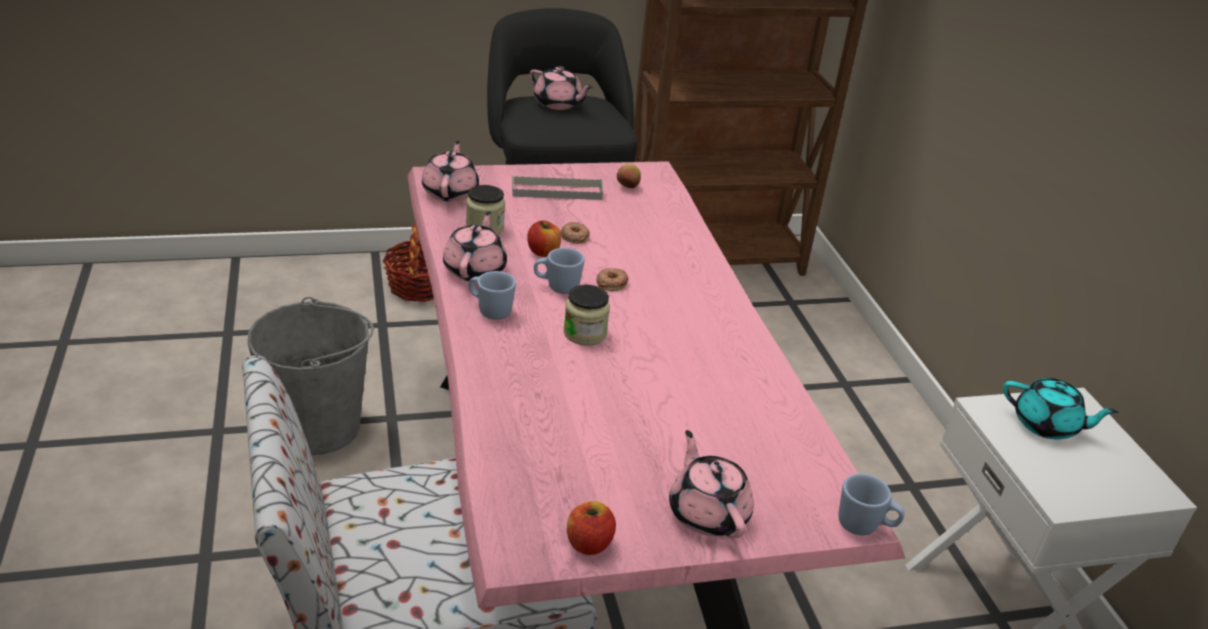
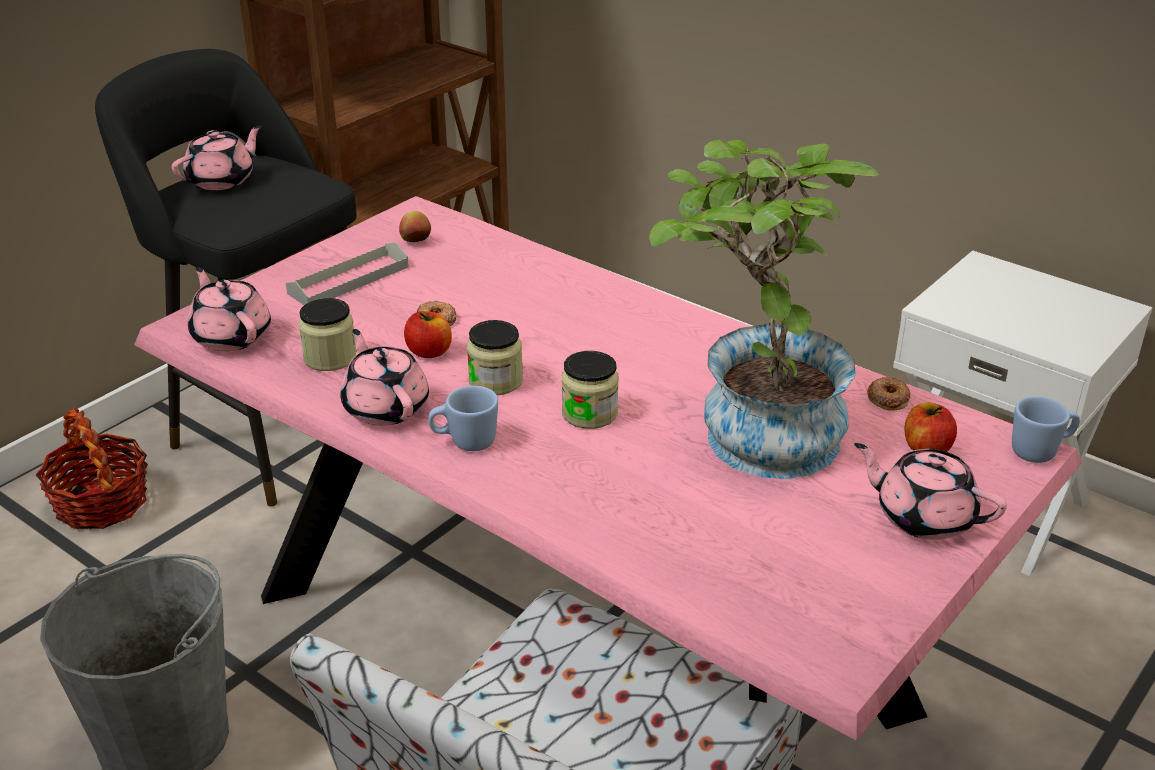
camera: 35 degrees left, 0 degrees up
(557, 287) = (495, 381): blue mug -> jar
(558, 104) = (222, 180): pink teapot -> pink teapot turned 45 degrees counterclockwise
(589, 543) = (877, 609): apple -> apple (926, 448)
(611, 282) = (540, 349): donut -> donut (888, 398)
(672, 399) = (752, 431): none -> potted plant
(1047, 425) = (990, 297): turquoise teapot -> none

